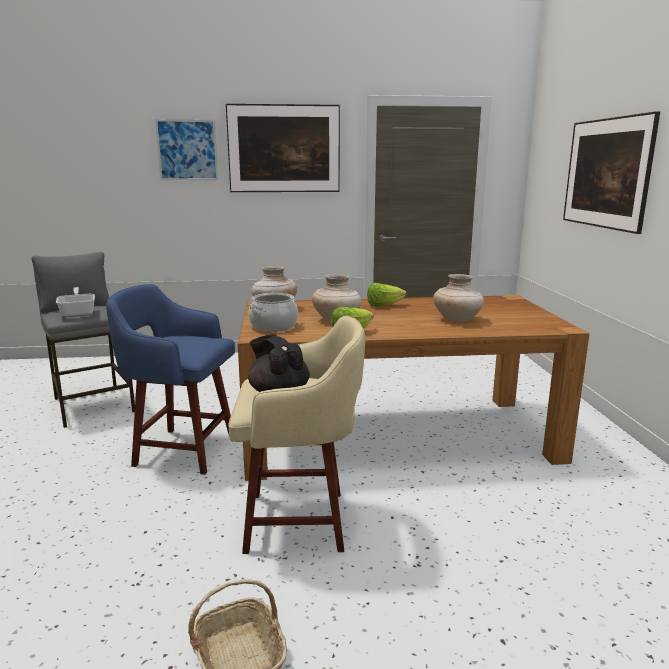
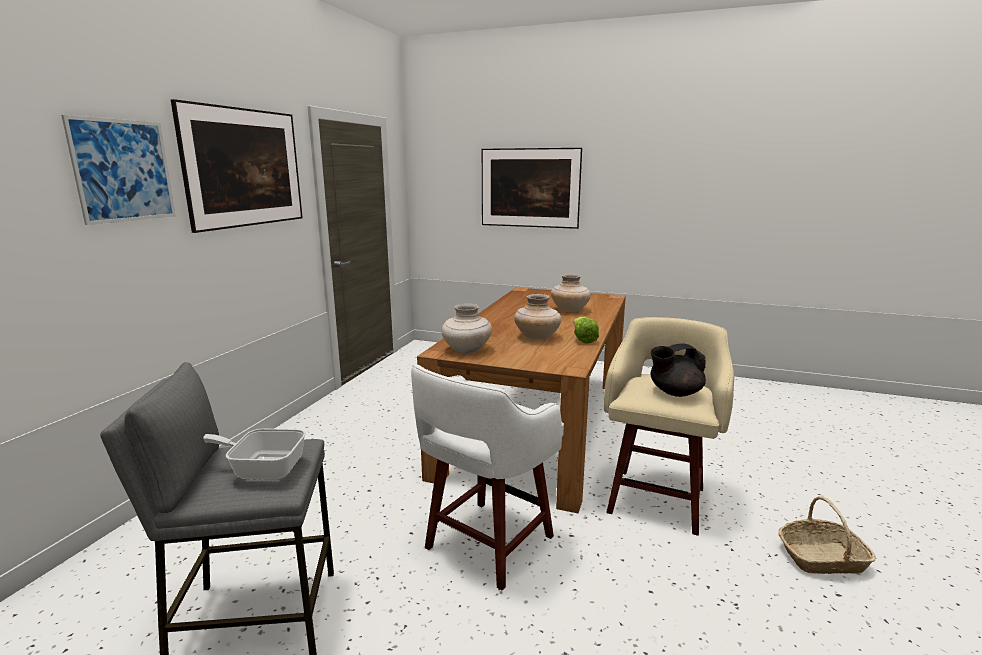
camera: 65 degrees left, 0 degrees up
(182, 450) = (487, 544): blue stool -> white stool
(273, 326) = (537, 359): cooking pot -> none
(383, 306) = (505, 319): lettuce -> none

